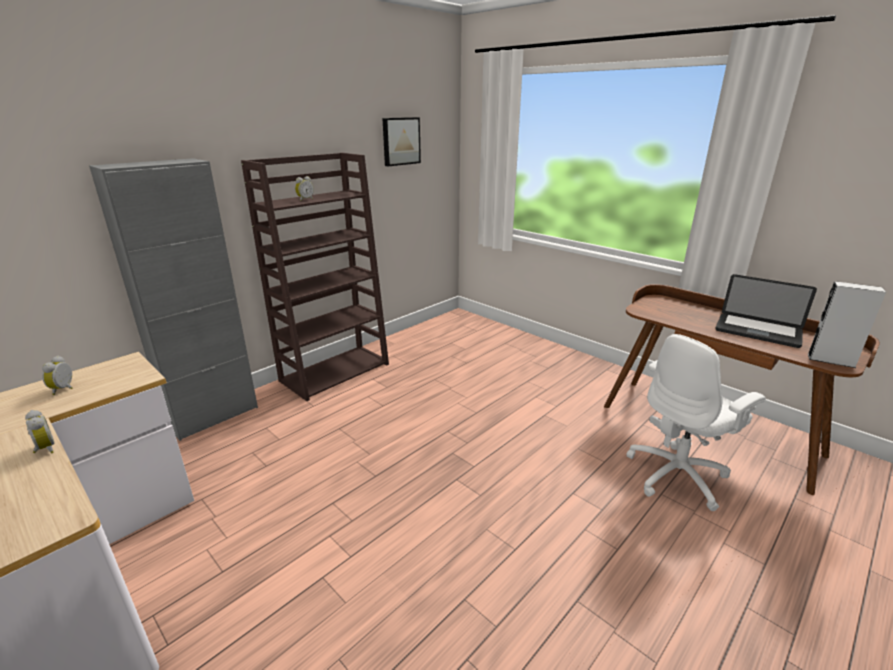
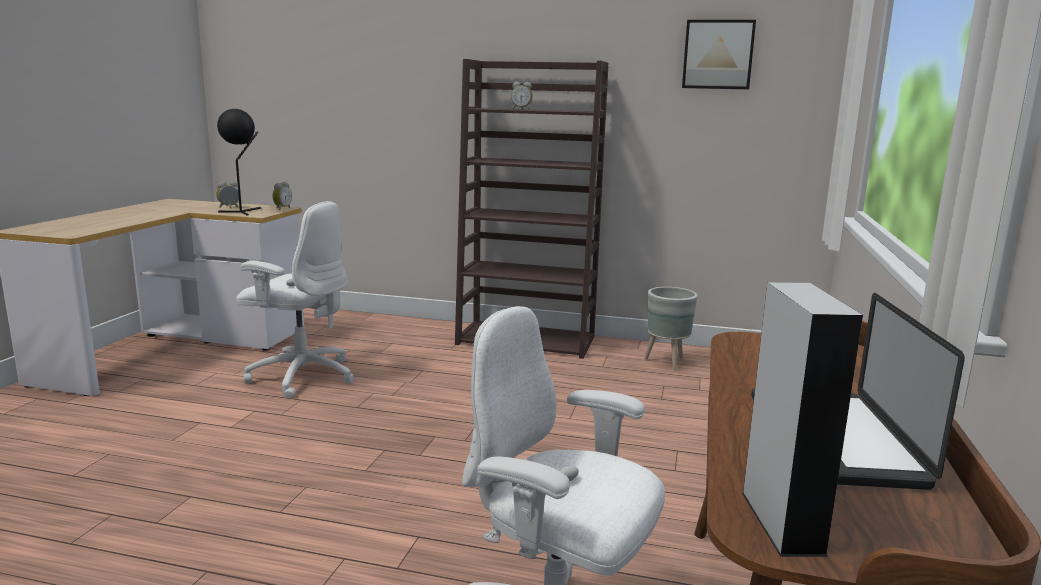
camera: 60 degrees right, 10 degrees down
(44, 449) = (149, 218): alarm clock -> alarm clock (281, 208)
(110, 384) = (243, 212): none -> black table lamp
(213, 416) = (389, 321): grey cabinet -> none
(281, 492) = (301, 376): none -> white office chair
(423, 343) = (667, 362): none -> grey planter

